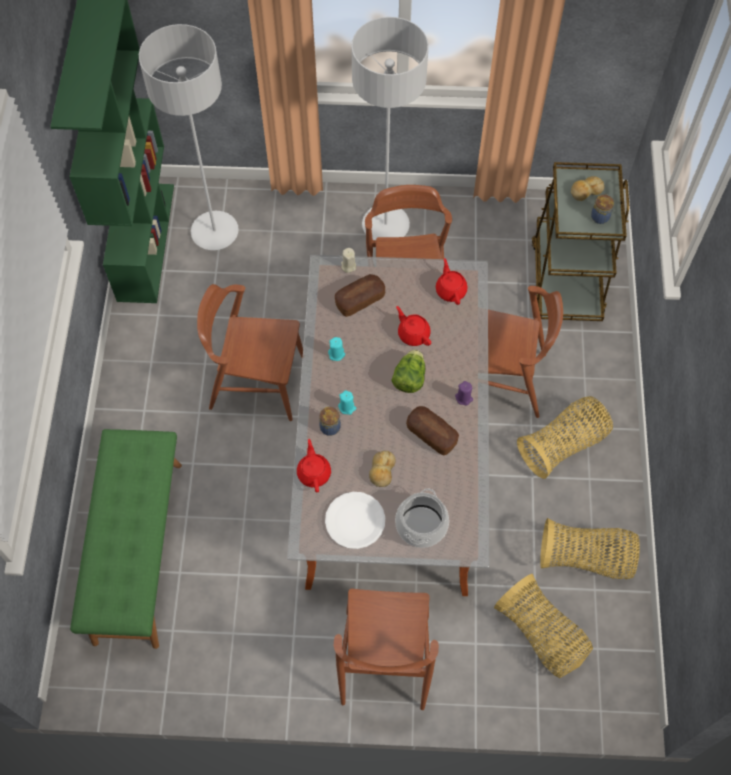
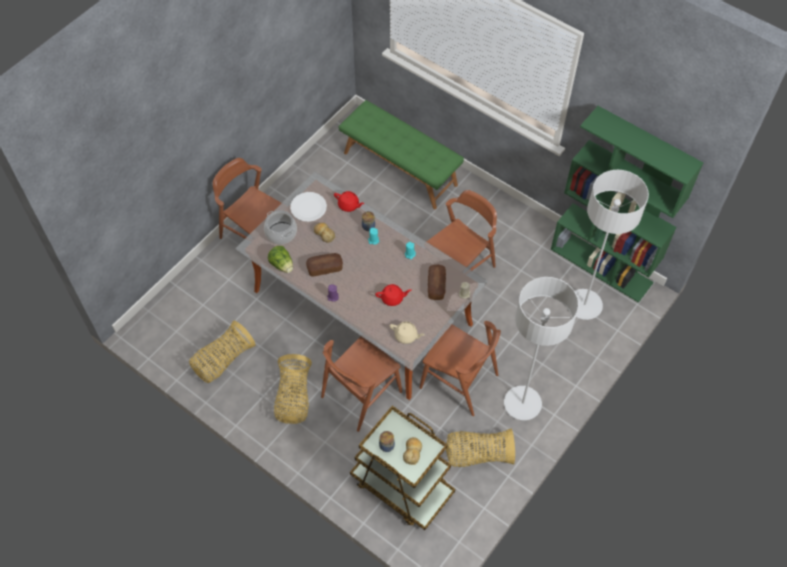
camera: 125 degrees right, 5 degrees down
(409, 378) = (366, 279): lettuce -> lettuce (282, 265)
(450, 290) = (406, 336): red teapot -> beige teapot
(541, 634) = (205, 311): basket -> basket (478, 454)

